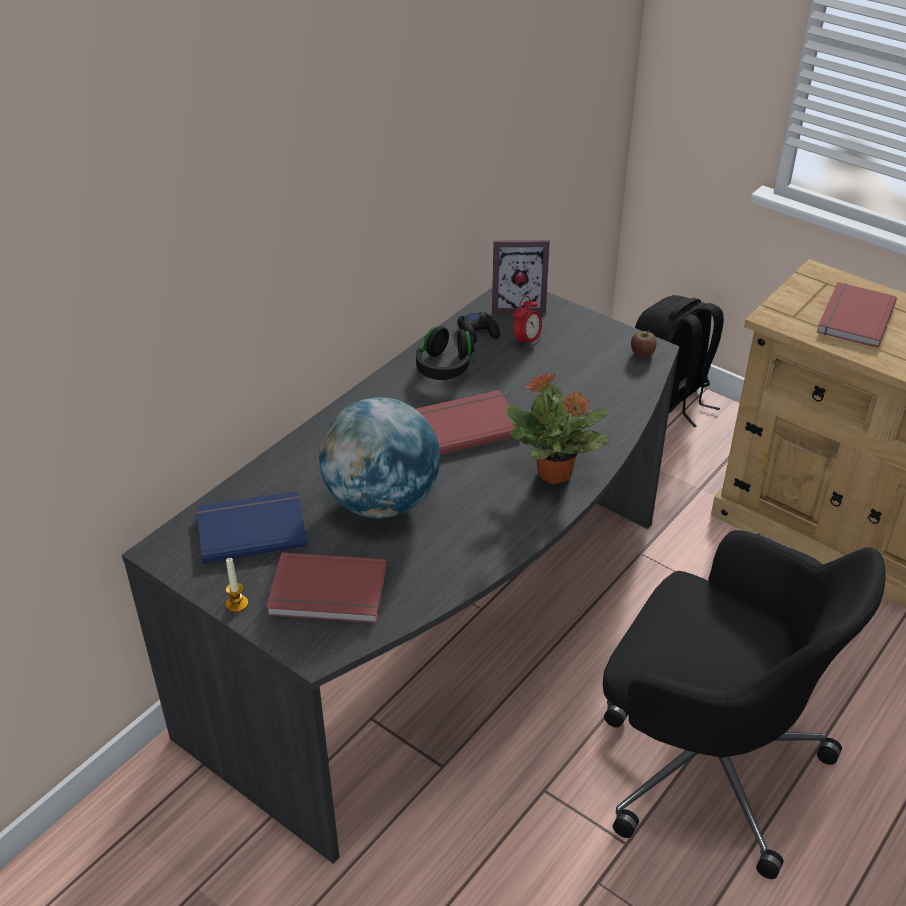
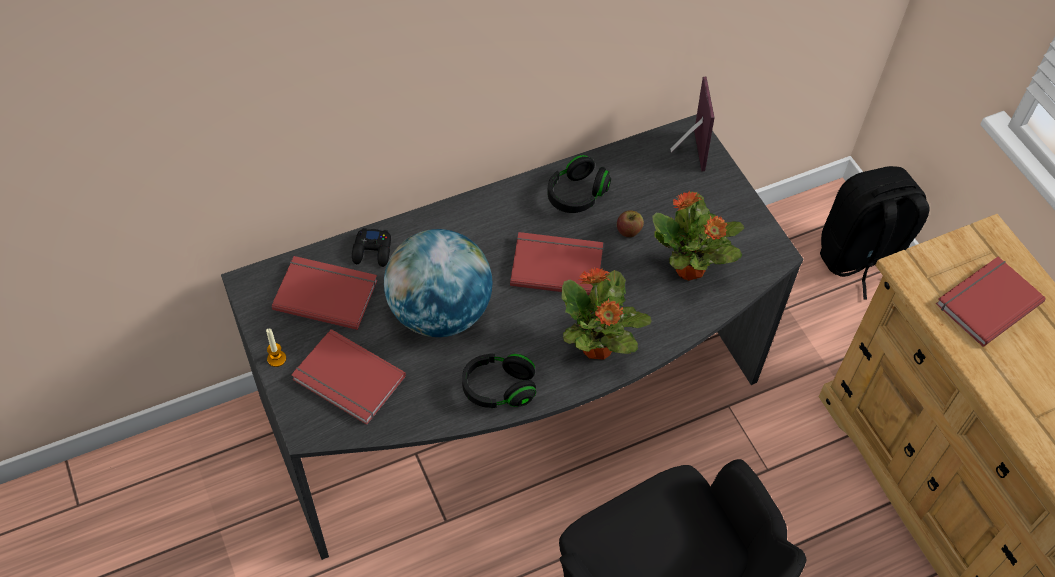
camera: 25 degrees right, 15 degrees up
(251, 528) = (326, 292): blue book -> red book
(478, 332) = (630, 168): black game controller -> black game controller (372, 251)
(487, 541) = (498, 388): none -> black headphones
(518, 305) = (686, 151): picture frame -> picture frame turned 120 degrees counterclockwise
(526, 341) = (666, 196): alarm clock -> none
(591, 386) = (690, 269): none -> potted plant
(642, 353) = (762, 253): apple -> apple (628, 230)

